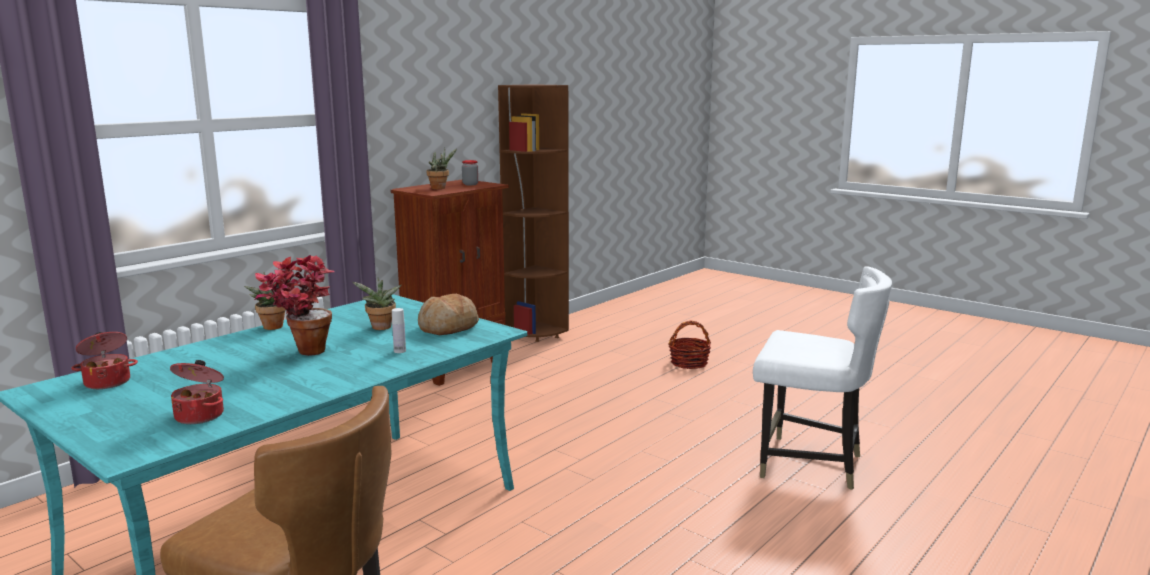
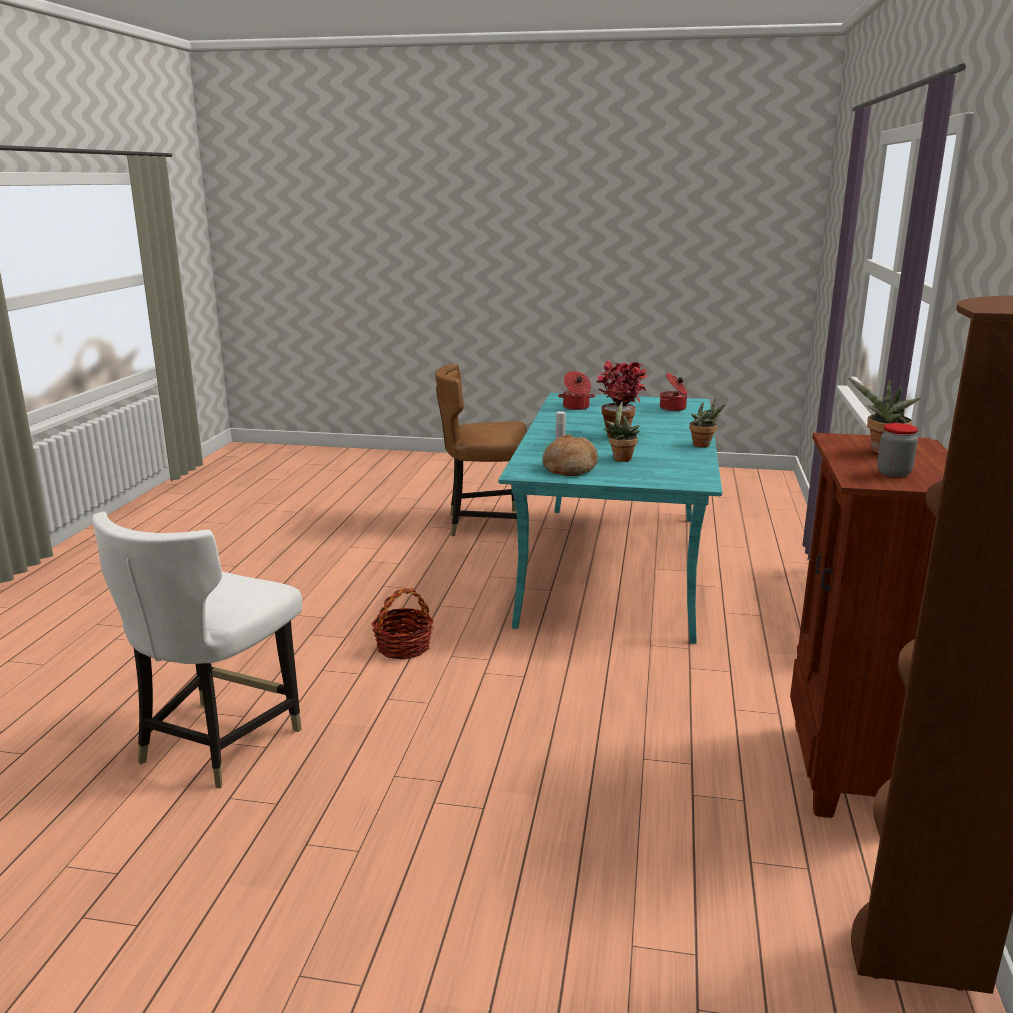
camera: 150 degrees right, 5 degrees up
(689, 363) = (492, 967): basket -> basket (403, 647)
(810, 464) = (217, 743): white chair -> white chair turned 60 degrees counterclockwise

